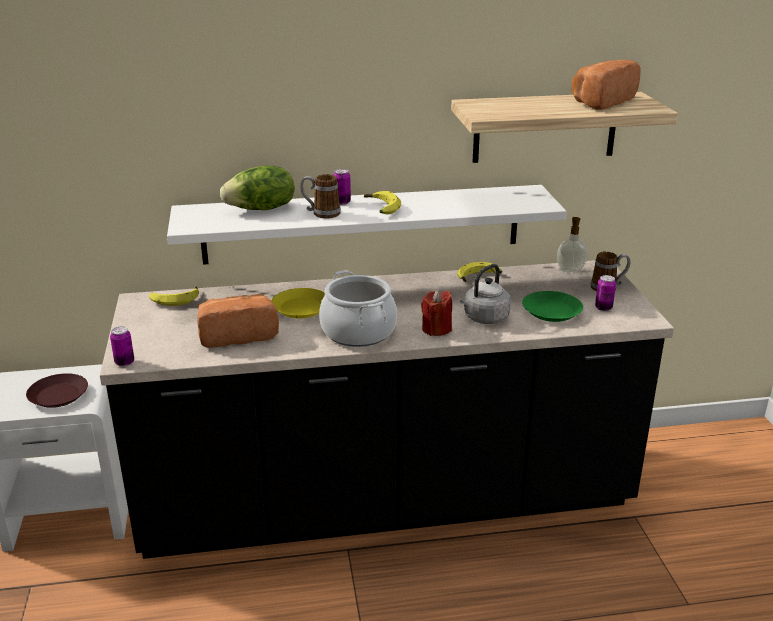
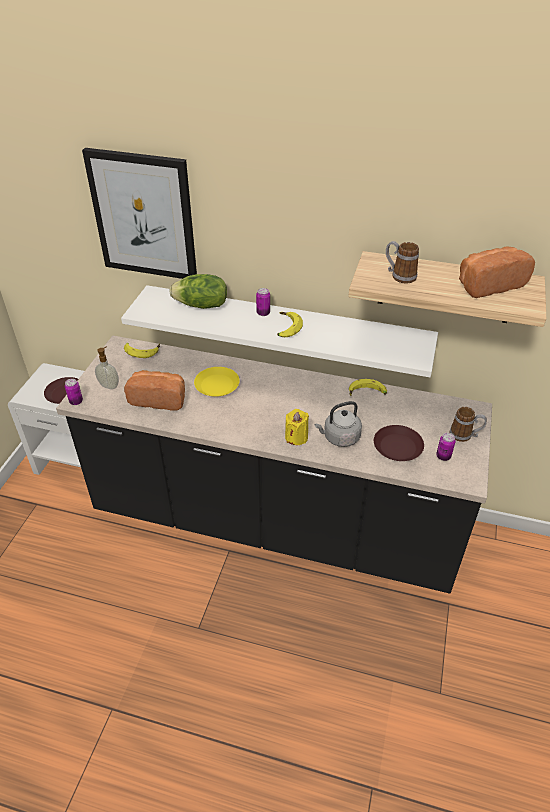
camera: 25 degrees right, 15 degrees up
(171, 104) = (144, 215): none -> picture
(321, 213) = (239, 322): mug -> mug (399, 275)
(358, 331) = (240, 421): cooking pot -> none
(436, 329) = (296, 437): red candle -> yellow candle
(551, 312) = (397, 447): green plate -> brown plate
(570, 269) = (448, 405): soap dispenser -> soap dispenser (109, 385)

